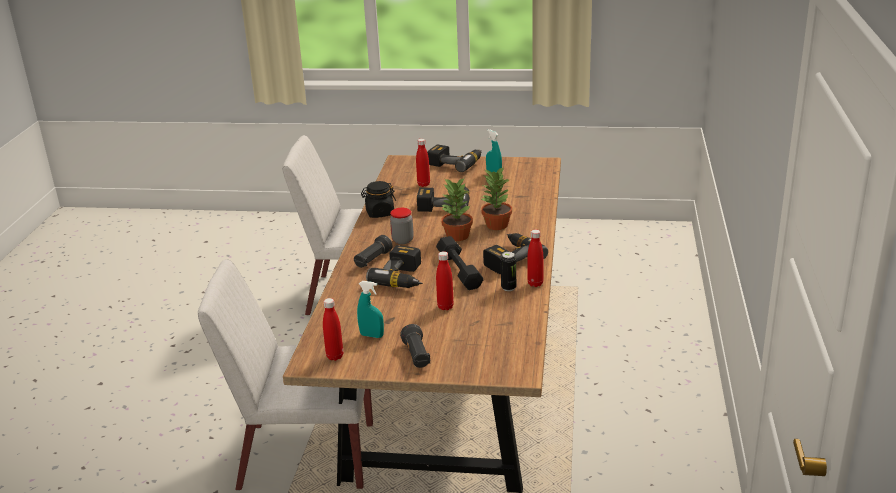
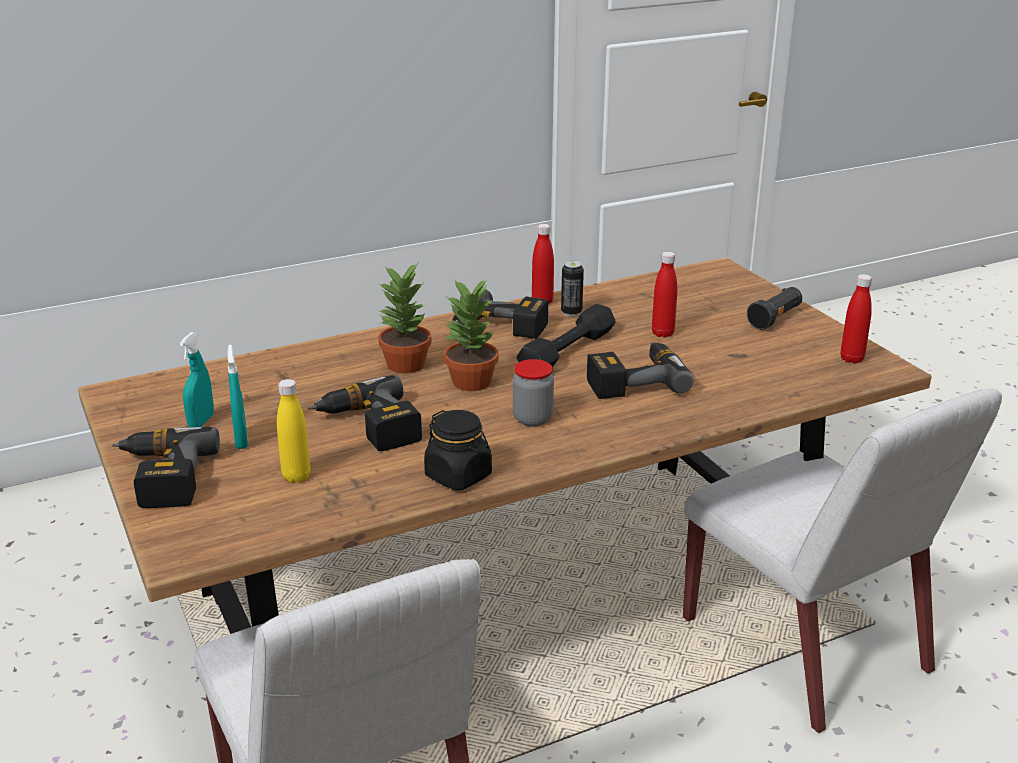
camera: 125 degrees left, 0 degrees up
(371, 335) = (782, 354): turquoise spray bottle -> turquoise spray bottle (241, 440)
(372, 260) = (620, 419): black flashlight -> none
(423, 184) = (296, 476): red bottle -> yellow bottle

